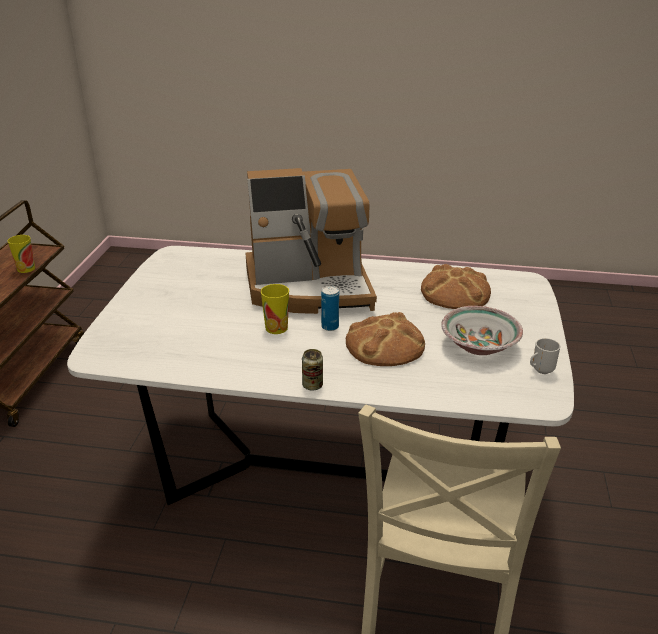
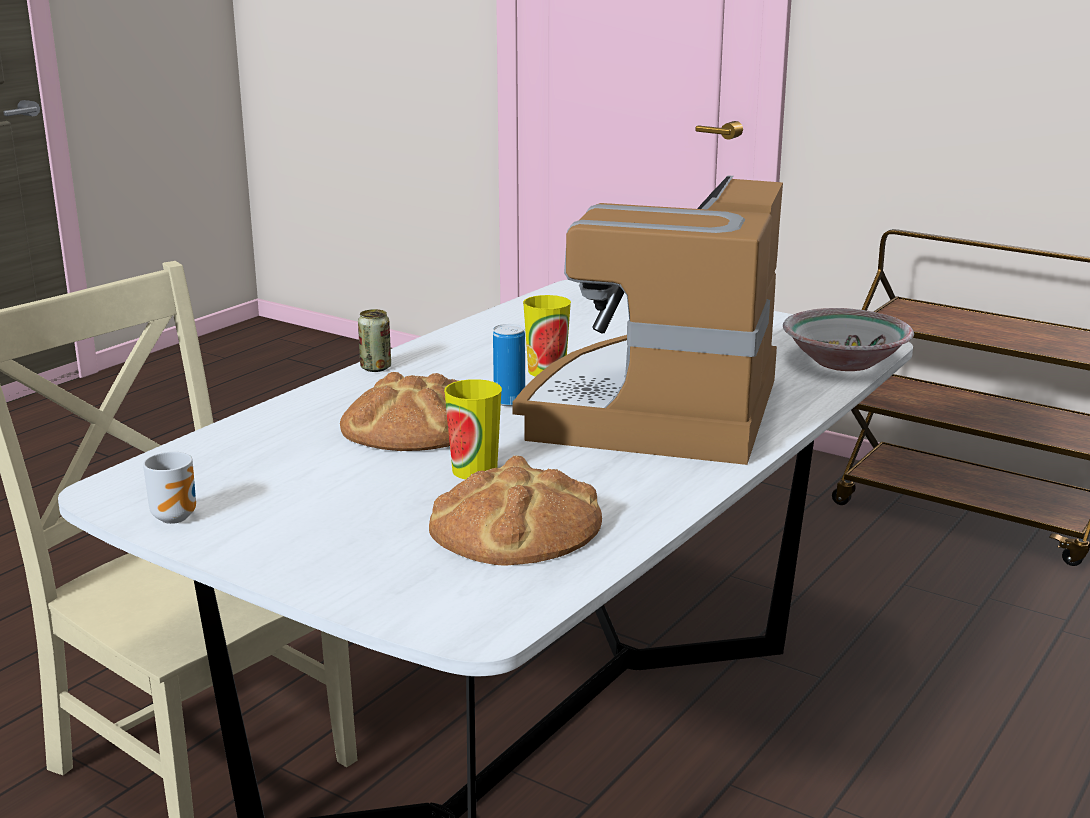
camera: 115 degrees right, 10 degrees down
(26, 269) = (1014, 342): cup -> cup (474, 470)
(478, 345) = (315, 491): bowl -> bowl (846, 362)

